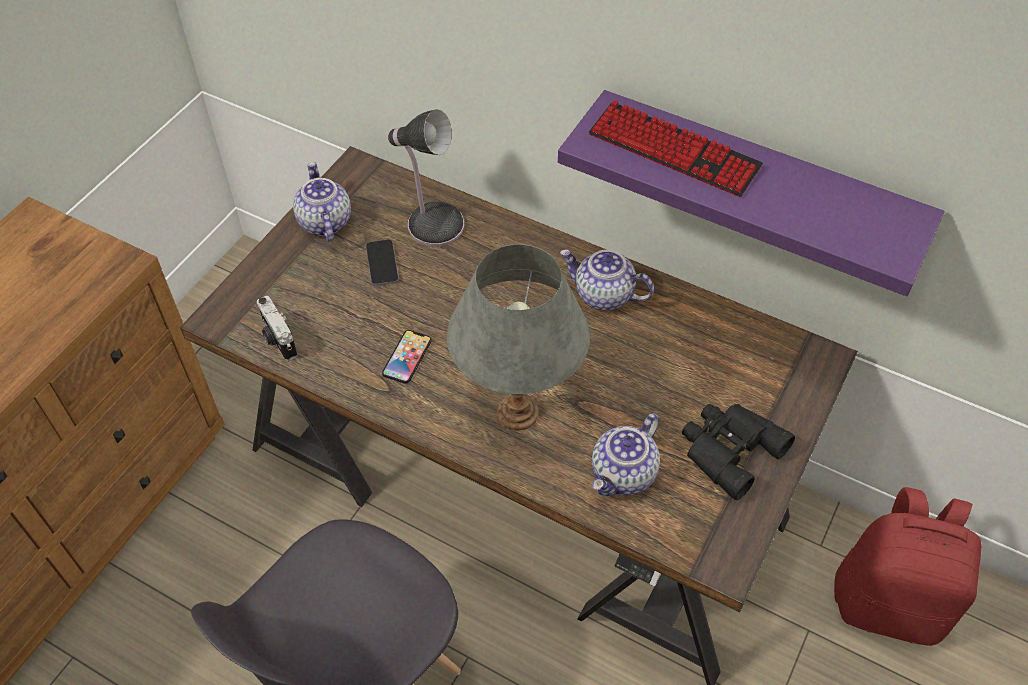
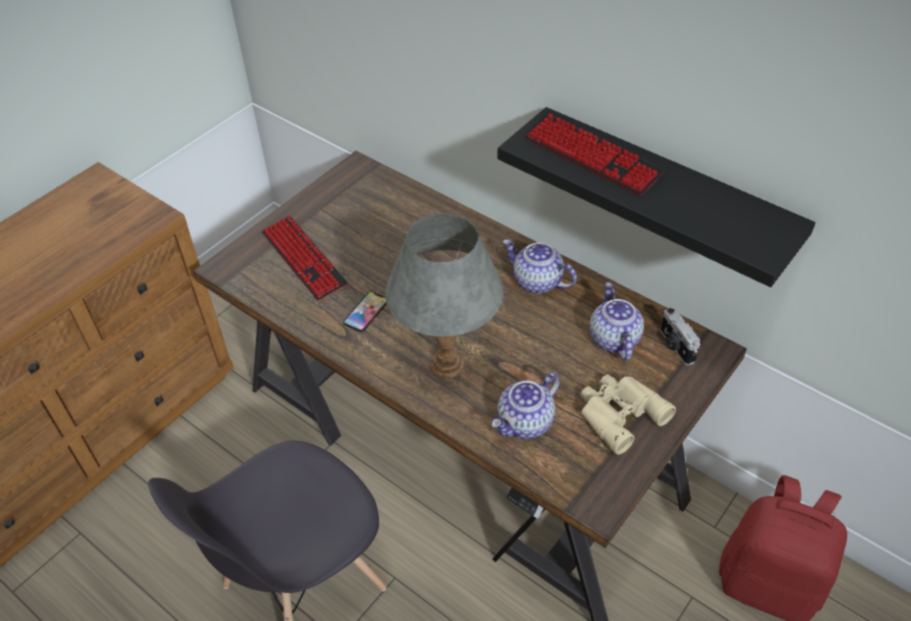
camera: 10 degrees right, 5 degrees down
(278, 339) = (267, 288): camera -> camera (675, 346)
(315, 296) = (303, 259): none -> keyboard
(324, 222) = (322, 204): teapot -> teapot (613, 339)
(382, 264) = (361, 240): phone -> none
(432, 223) = (408, 213): table lamp -> none
(728, 449) = (618, 413): black binoculars -> beige binoculars
(756, 185) = (664, 194): purple shelf -> black shelf

